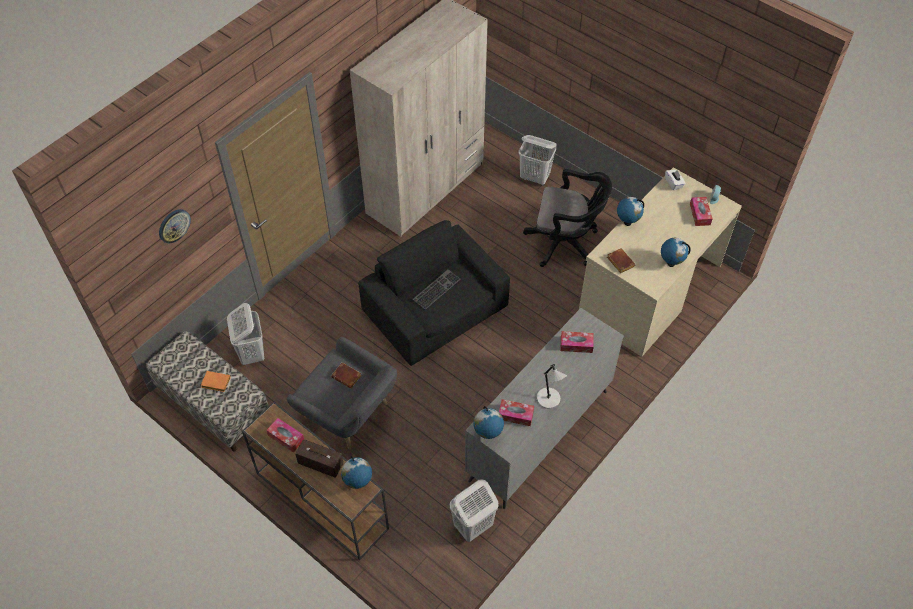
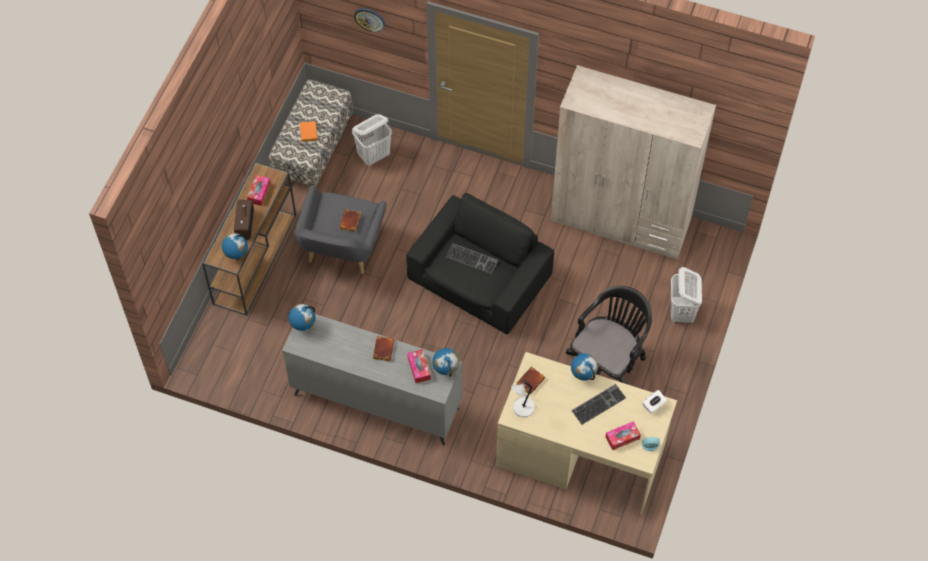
camera: 70 degrees right, 5 degrees up
(472, 526) = (269, 376): white laundry basket -> none
(515, 415) = (328, 341): tissue box -> none
(542, 369) = (382, 349): none -> brown book
(549, 399) = (353, 362): grey table lamp -> grey table lamp (522, 408)
(565, 242) = (607, 363): black office chair -> black office chair turned 135 degrees counterclockwise
(659, 220) = (598, 403): none -> keyboard
(671, 263) = (547, 425): globe -> globe (446, 370)

